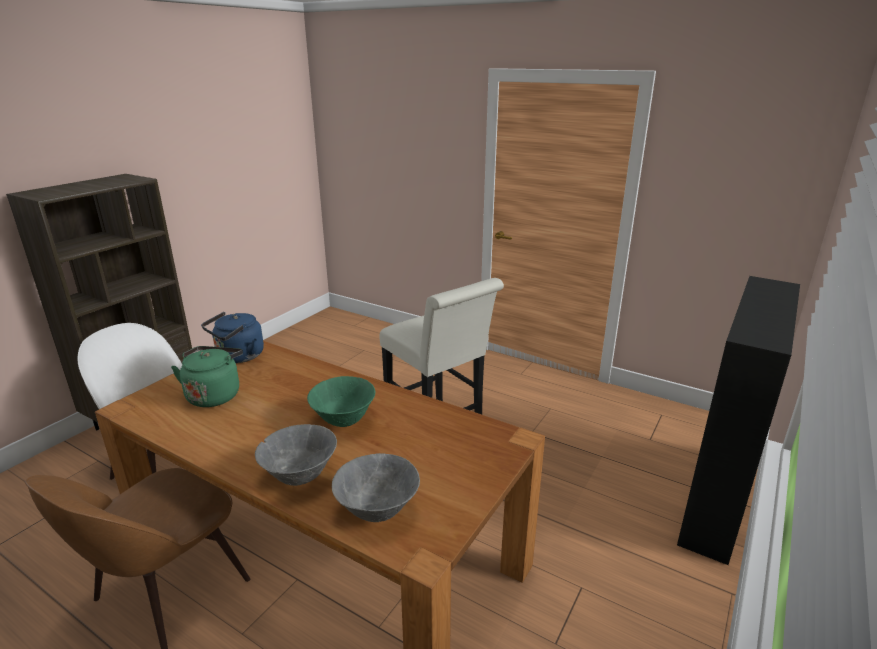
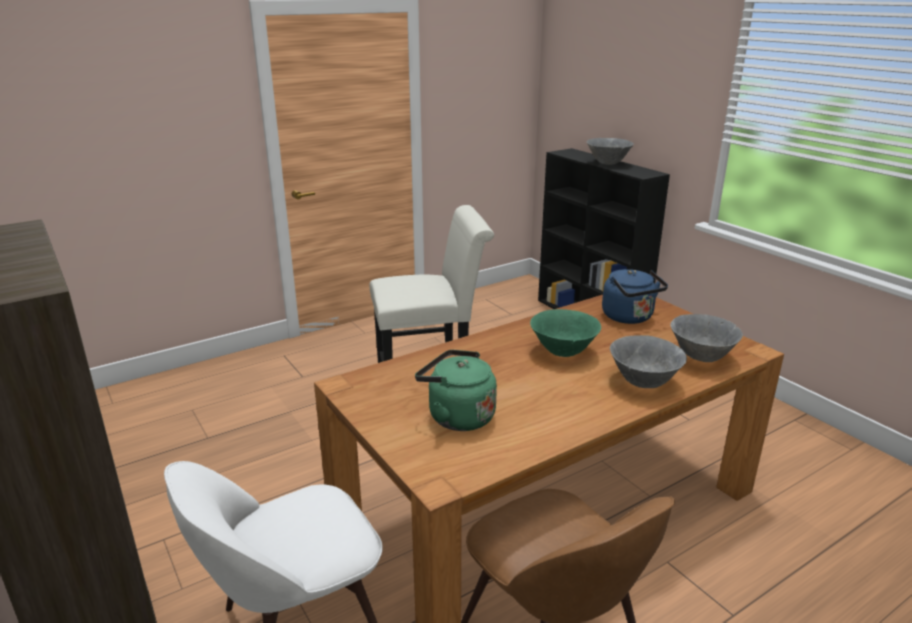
camera: 65 degrees left, 0 degrees up
(238, 357) = (371, 394): blue kettle -> blue kettle (629, 317)
(763, 312) = (608, 163): none -> grey bowl

